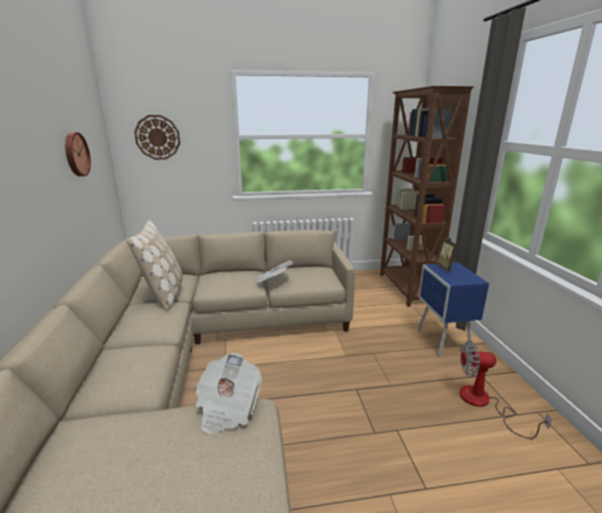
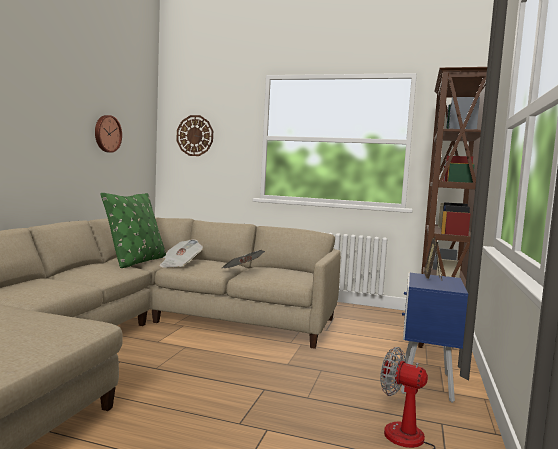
camera: 25 degrees right, 15 degrees down
(165, 293) = (136, 261): beige pillow -> green pillow
(227, 407) = (73, 316): newspaper -> newspaper (180, 265)

